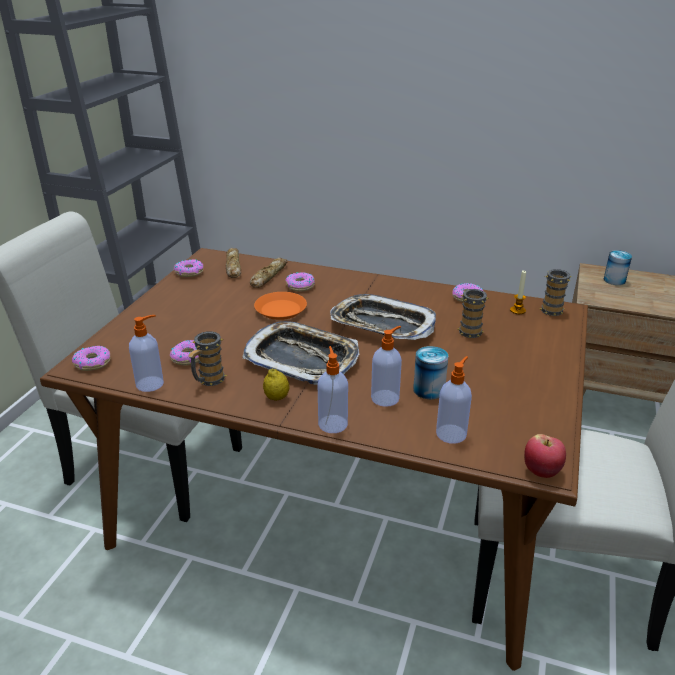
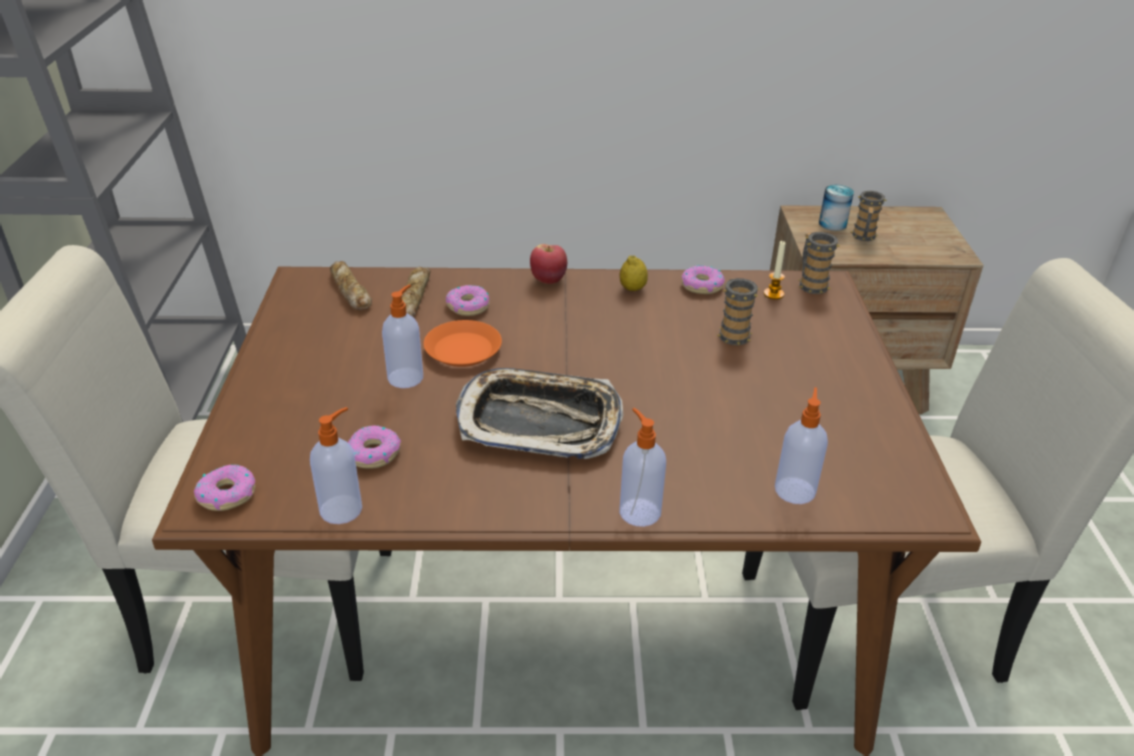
camera: 20 degrees left, 5 degrees up
(189, 272) = (287, 311): donut -> none
(208, 381) = (426, 485): mug -> mug (863, 237)
(276, 398) = (540, 490): lemon -> lemon (632, 289)
(382, 325) = (616, 347): tray -> none
(386, 398) = (685, 456): soap dispenser -> soap dispenser (406, 377)
(429, 390) = (731, 432): can -> none
(542, 471) = (926, 516): apple -> apple (549, 280)

